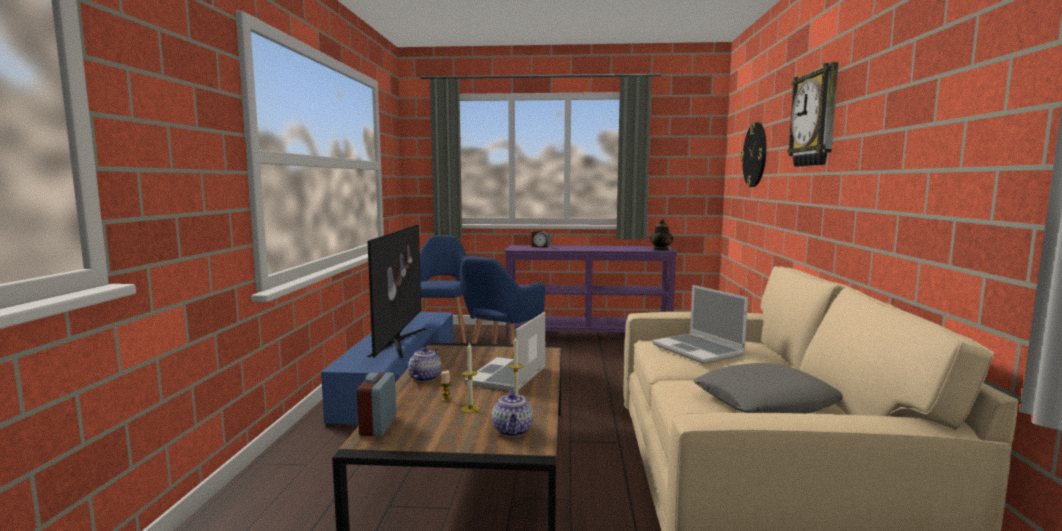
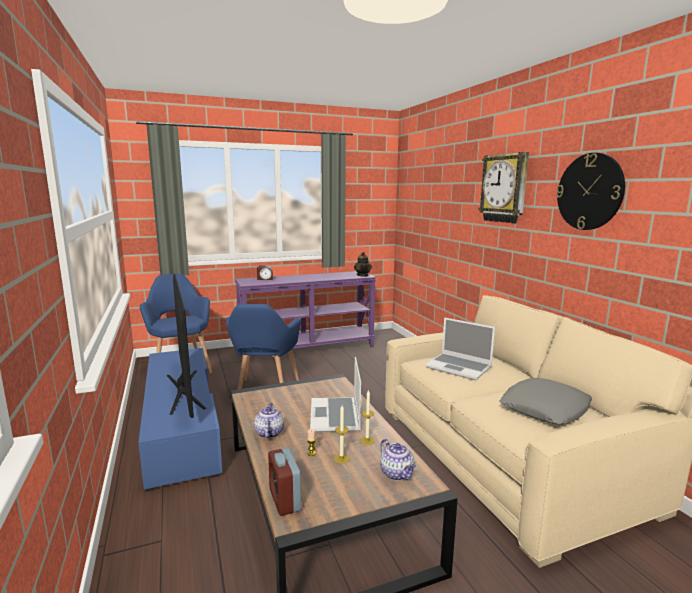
camera: 25 degrees left, 5 degrees up
(755, 155) = (434, 204): wall clock -> wall clock (589, 192)

